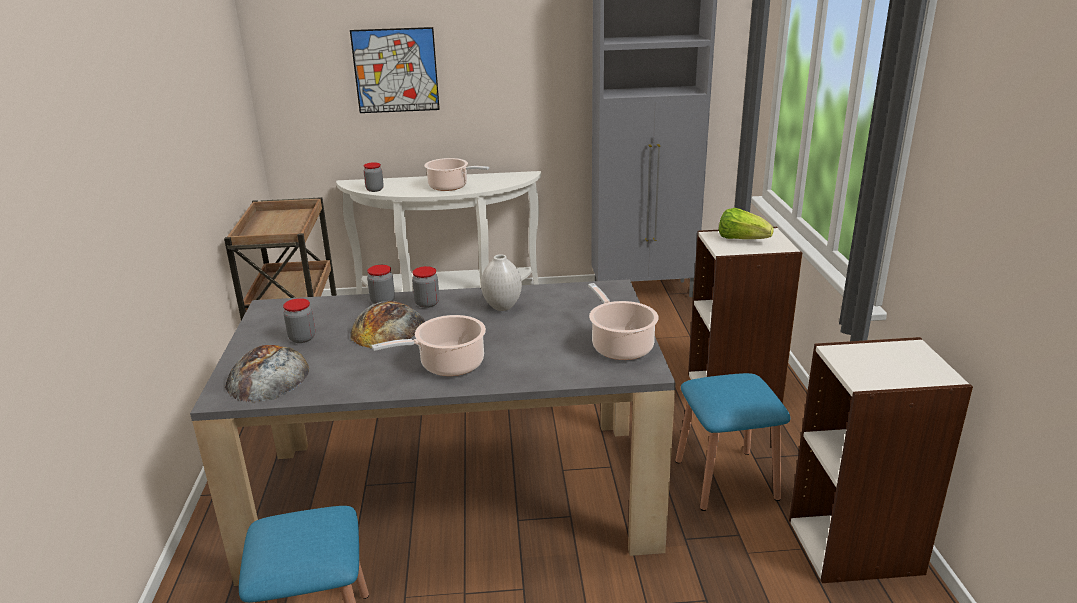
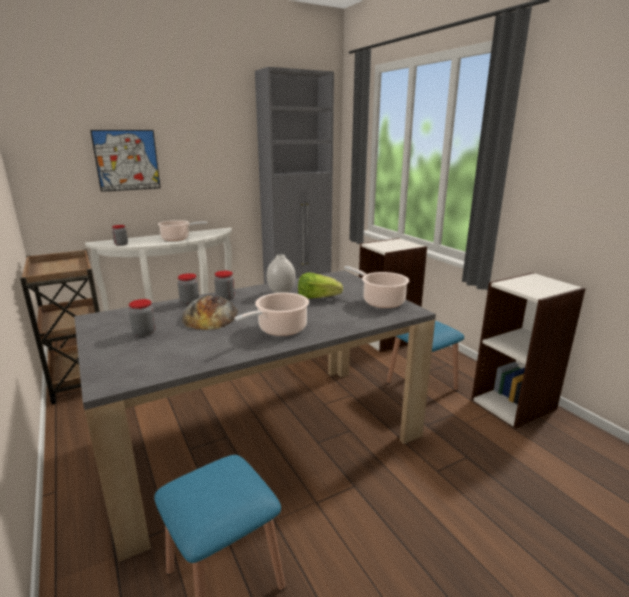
camera: 25 degrees left, 5 degrees down
(268, 376) = (137, 362): bread -> none
(741, 239) = (389, 244): lettuce -> lettuce (317, 298)

